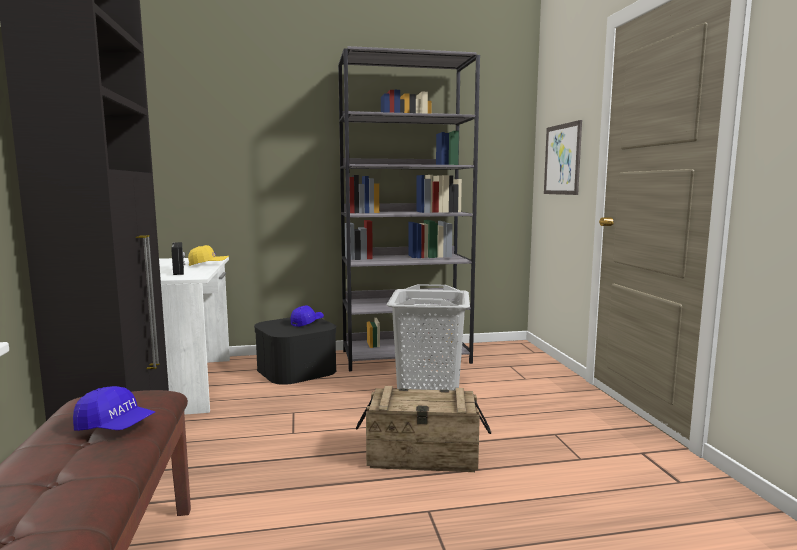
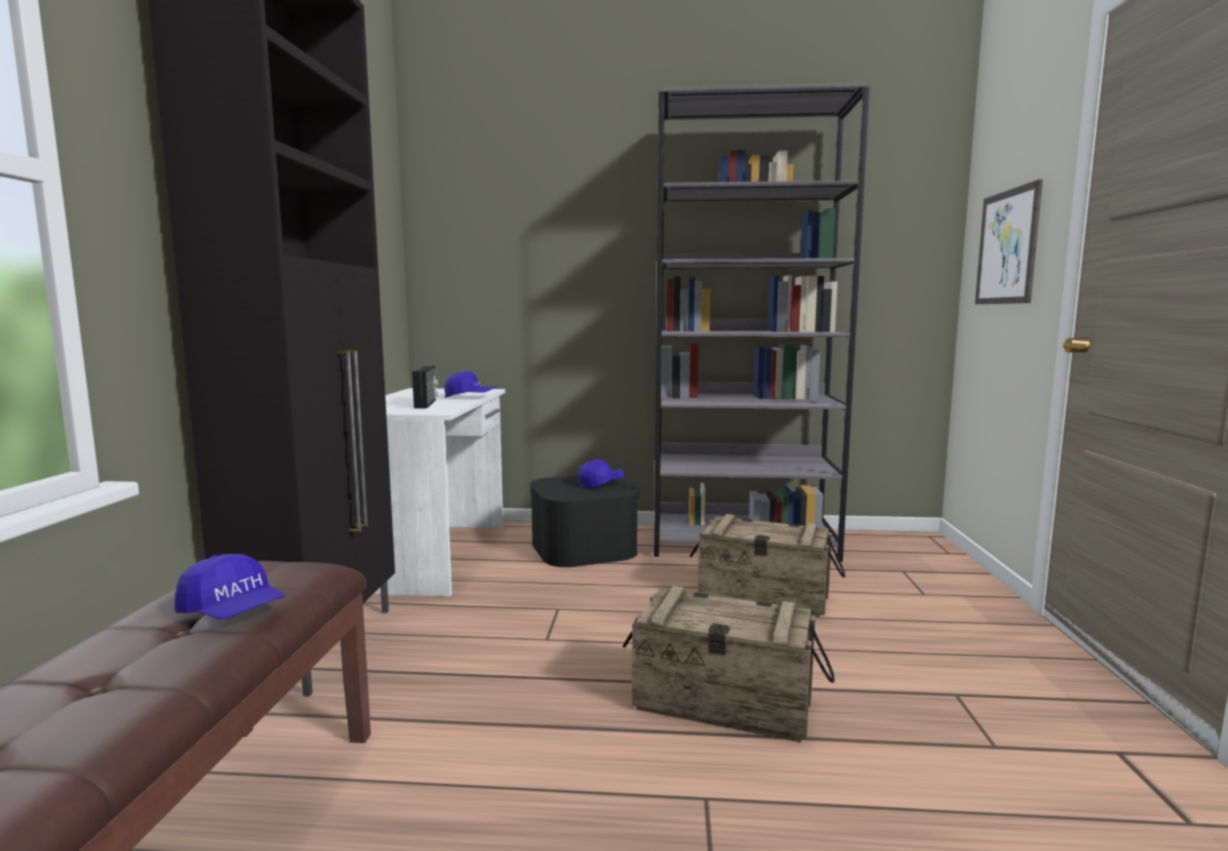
camera: 15 degrees right, 0 degrees up
(208, 264) = (470, 397): yellow cap -> blue cap
(429, 389) = (763, 596): grey laundry basket -> crate

